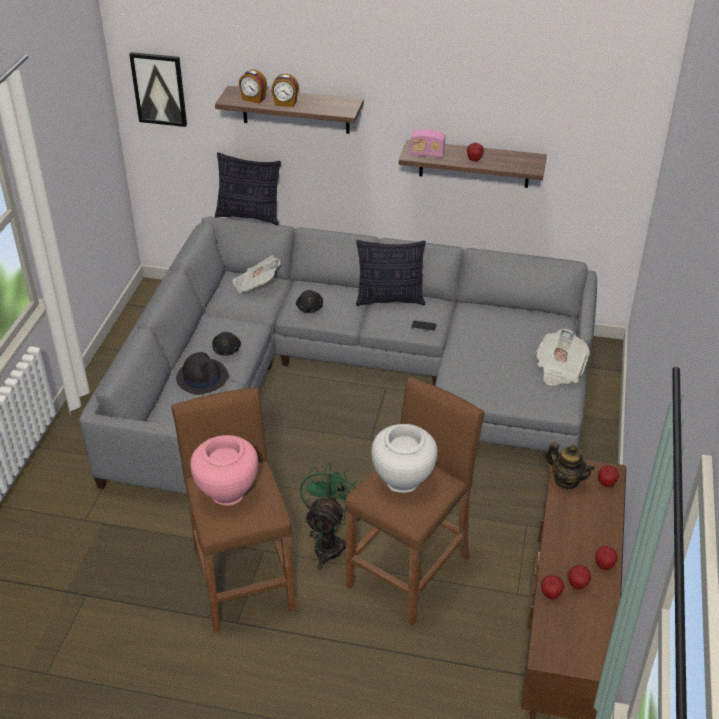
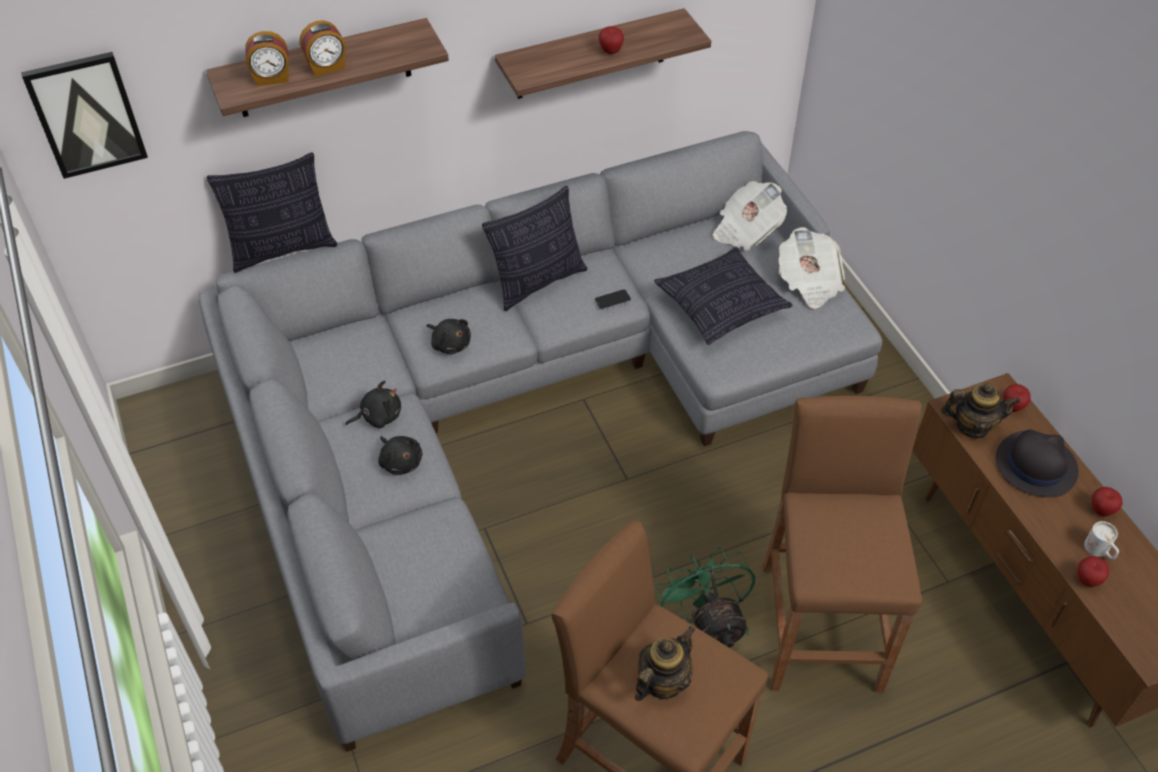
camera: 35 degrees left, 10 degrees up
(202, 377) = (405, 519): black hat -> black hat (1035, 465)
(227, 493) = (662, 681): pink vase -> teapot
(238, 325) = (378, 416): none -> black plush toy
(256, 285) = (348, 344): newspaper -> newspaper (746, 230)
(403, 481) = (843, 535): white vase -> none
(427, 155) = (546, 68): radio -> none
(487, 358) = (721, 306): none -> pillow
(577, 585) = (1099, 551): apple -> white mug

